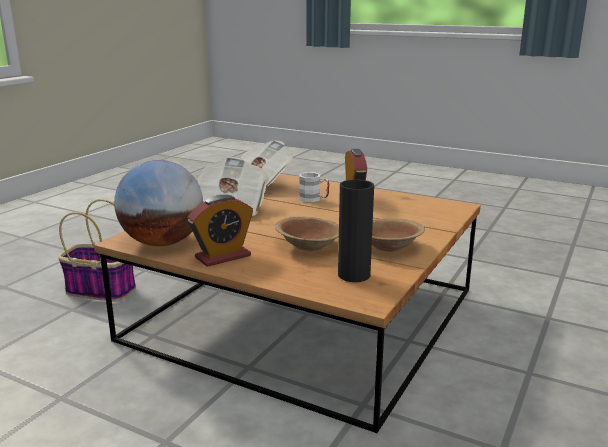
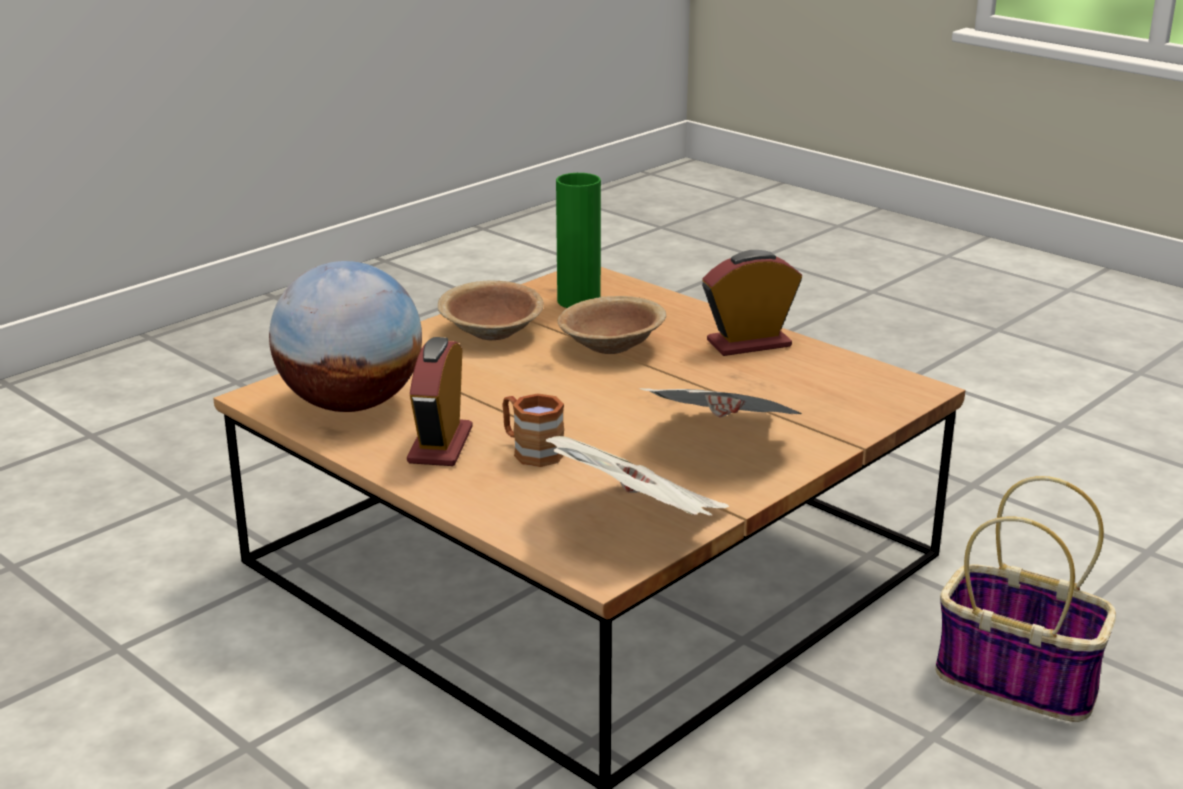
camera: 165 degrees left, 5 degrees up
(163, 242) = (846, 378): globe -> globe (351, 404)
(314, 199) = (531, 451): white mug -> brown mug
(354, 275) = (578, 301): black vase -> green vase

